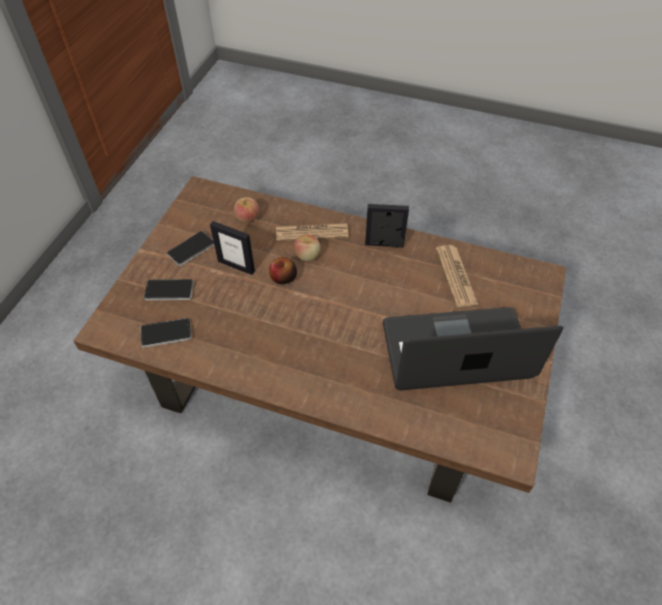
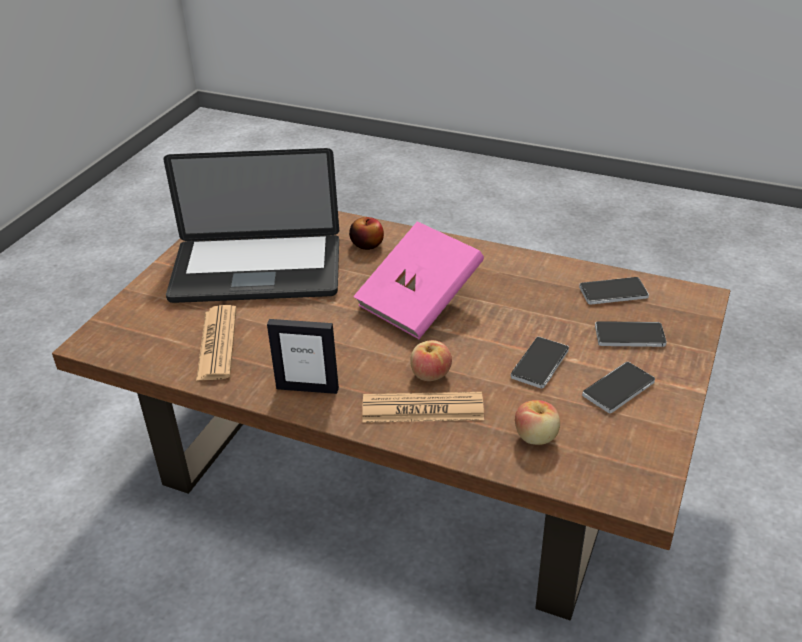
camera: 175 degrees left, 15 degrees down
(236, 266) = (539, 364): picture frame -> phone
(283, 278) = (467, 347): apple -> apple (367, 244)
(318, 318) = (419, 302): none -> pink book

